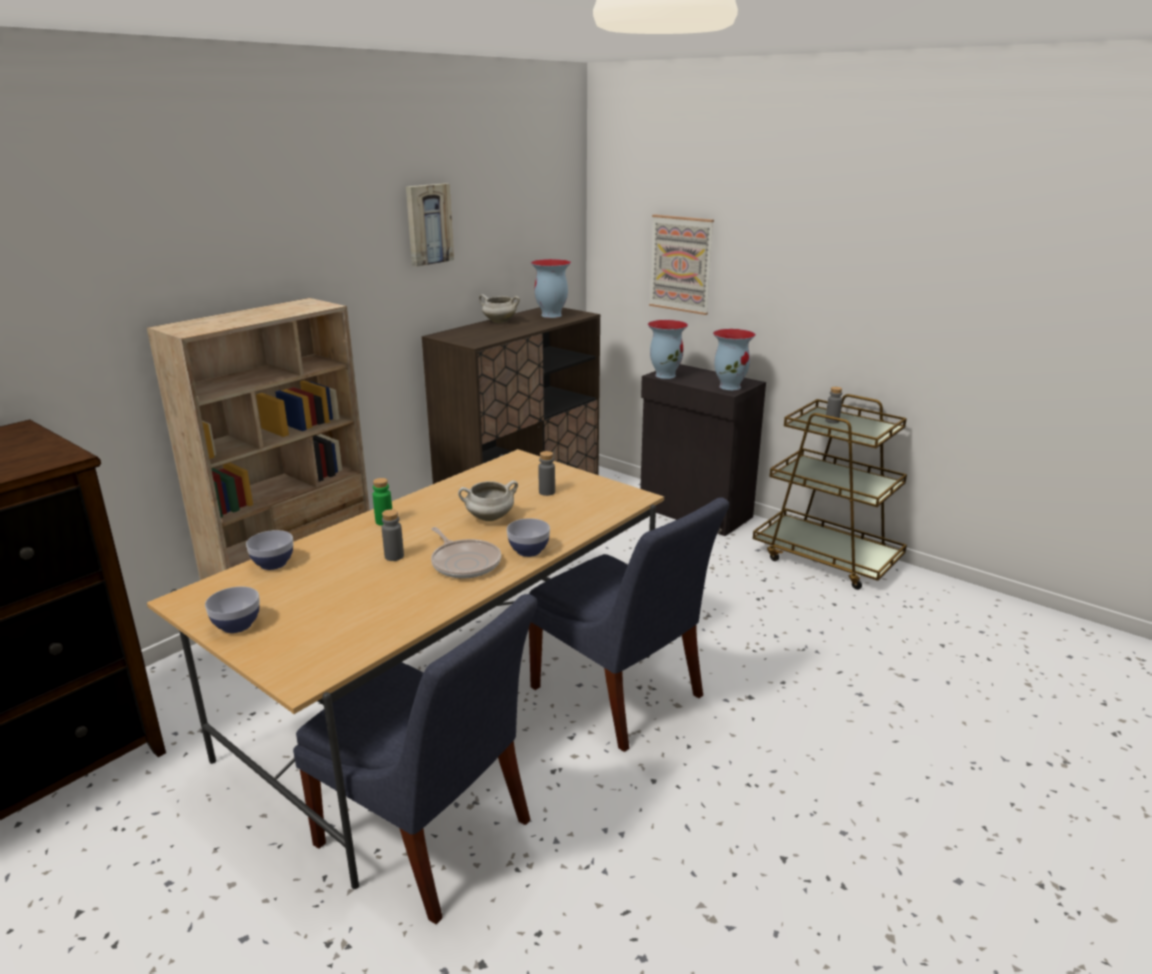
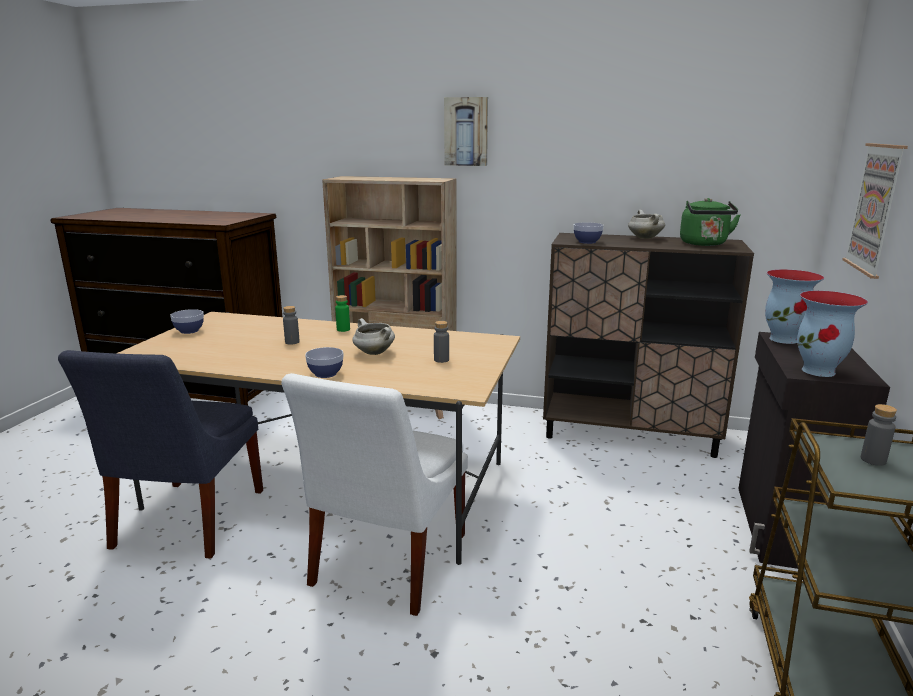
camera: 65 degrees right, 5 degrees down
(273, 563) = (266, 321): bowl -> bowl (587, 242)
(428, 224) = (587, 135): picture -> picture (466, 131)
(464, 562) = (294, 360): frying pan -> none
(551, 315) = (704, 244): vase -> green kettle
(621, 696) = (386, 563): blue chair -> white chair

